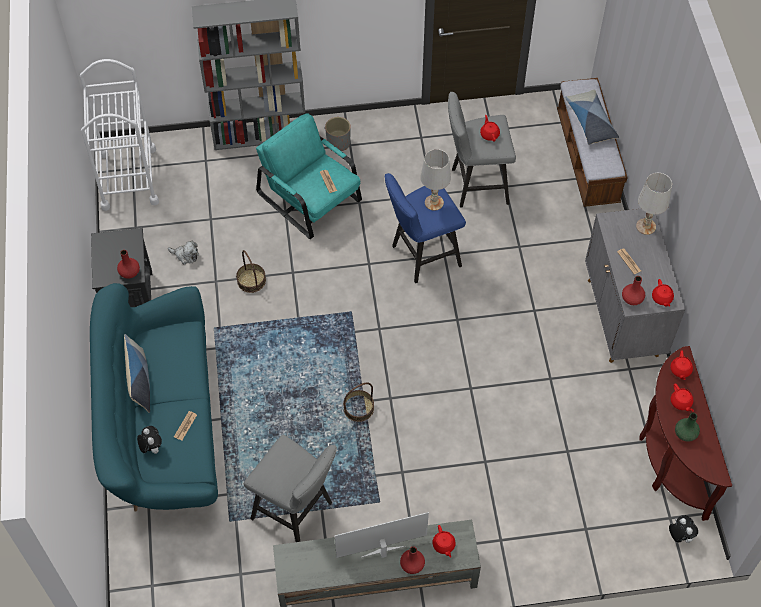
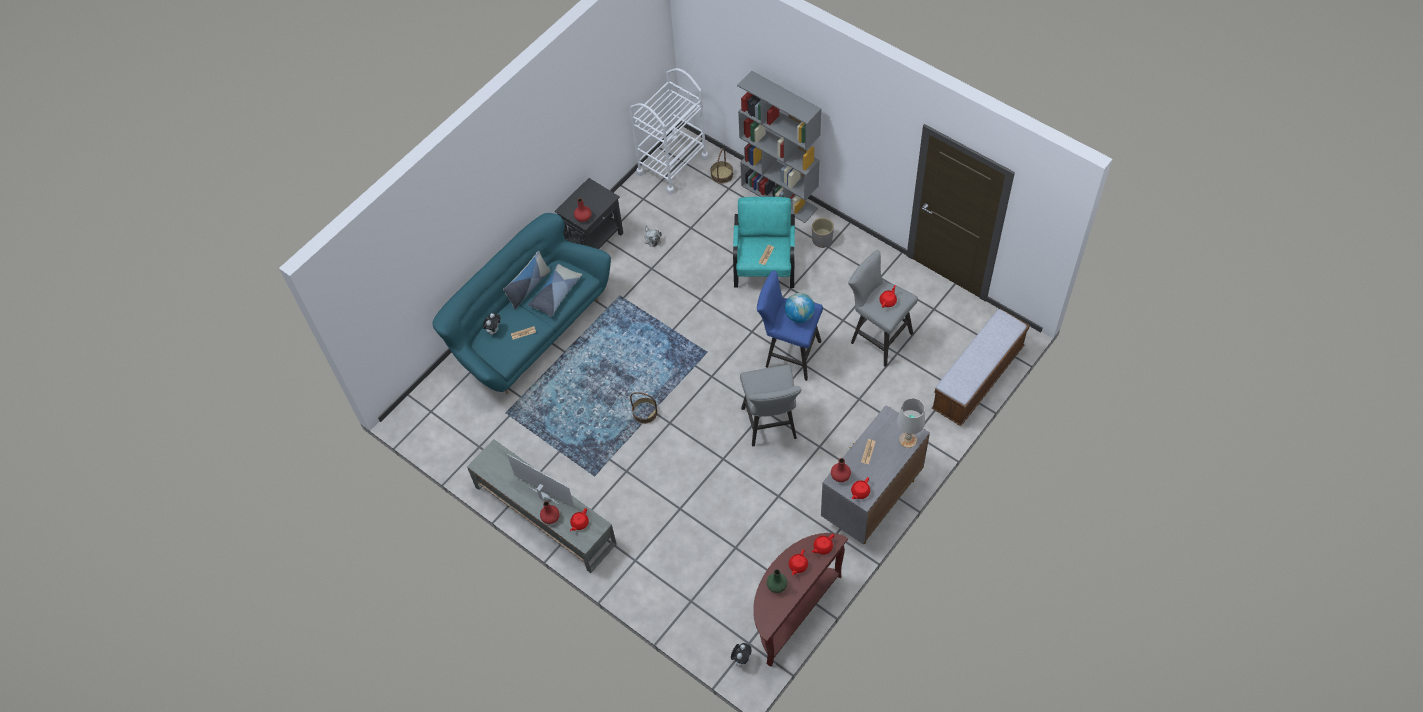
camera: 50 degrees right, 0 degrees up
(251, 280) = (671, 284): basket -> basket (721, 174)
(297, 512) = (544, 440): grey stool -> grey stool (770, 427)
(434, 202) = (799, 316): white table lamp -> globe
(590, 122) = (983, 350): pillow -> pillow (555, 293)

